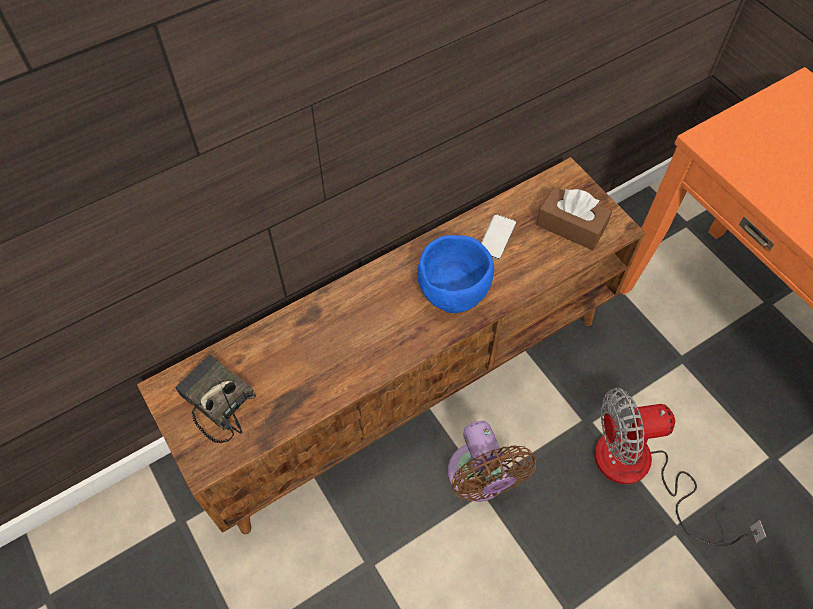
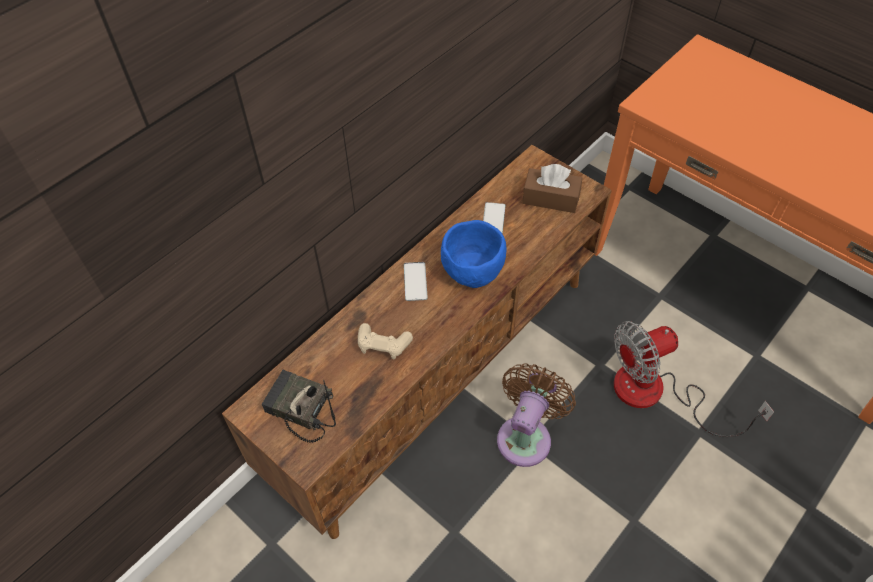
camera: 15 degrees left, 5 degrees down
(328, 352) = (383, 345): none -> beige game controller
(386, 288) = (415, 281): none -> phone
(480, 479) = (526, 436): brown fan -> brown fan turned 120 degrees counterclockwise

